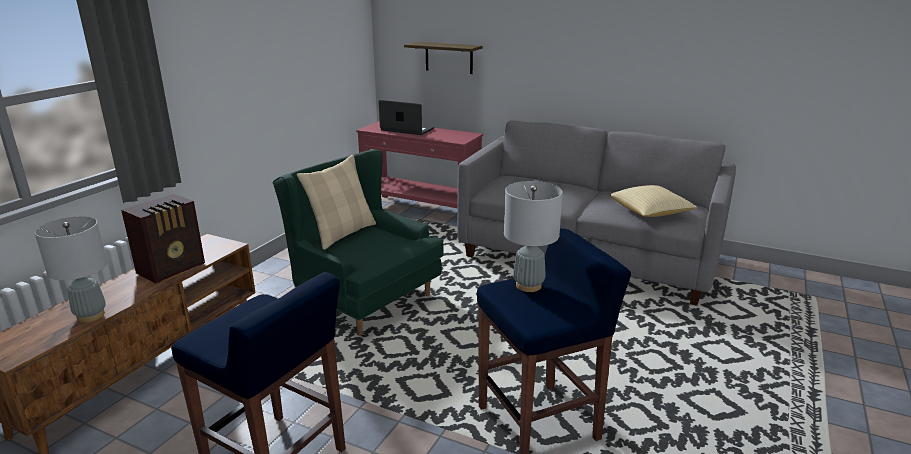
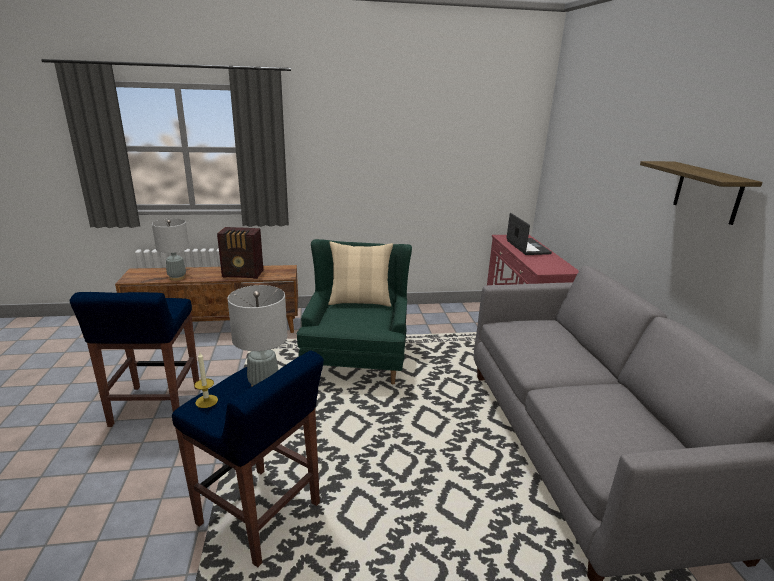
camera: 55 degrees right, 0 degrees up
(449, 58) = (580, 187): shelf -> shelf (707, 192)
(530, 317) = (206, 401): none -> candle
(650, 213) = (601, 431): pillow -> none

